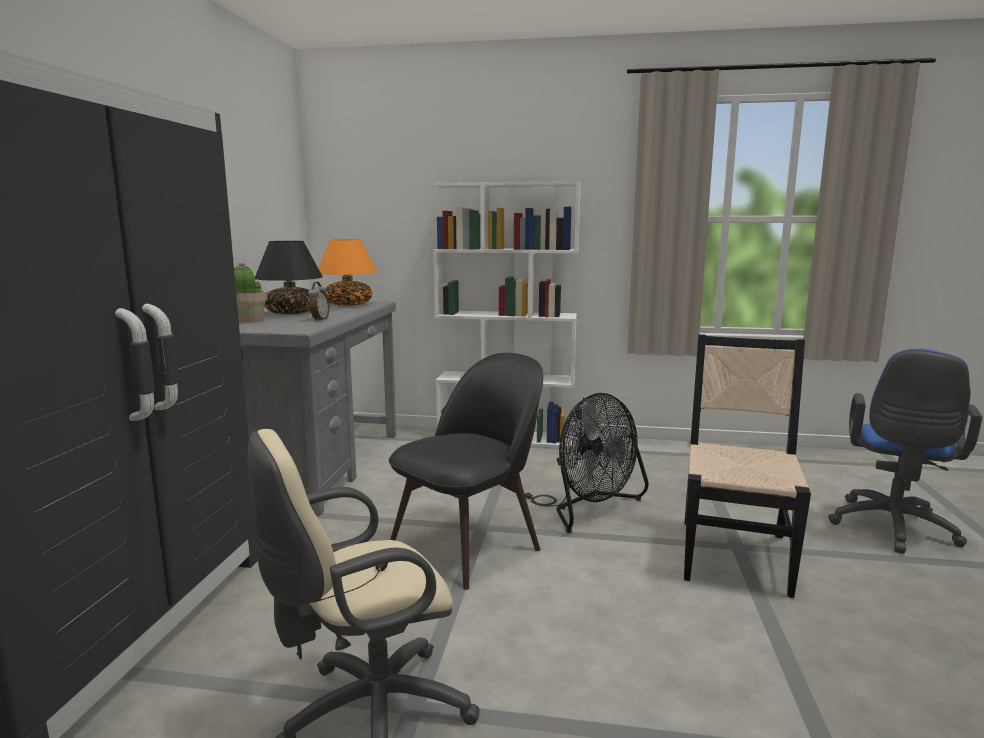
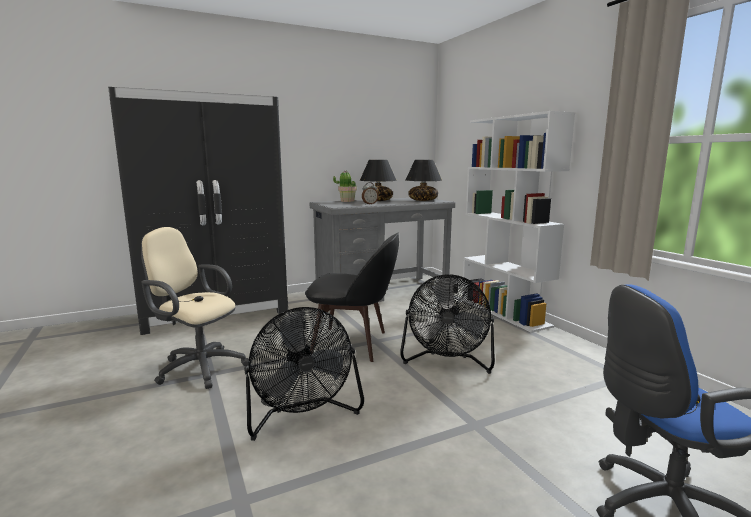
camera: 55 degrees right, 0 degrees up
(349, 304) = (423, 200): orange table lamp -> black table lamp
(640, 650) = (298, 415): none -> black fan
(735, 556) = (456, 426): chair -> none

